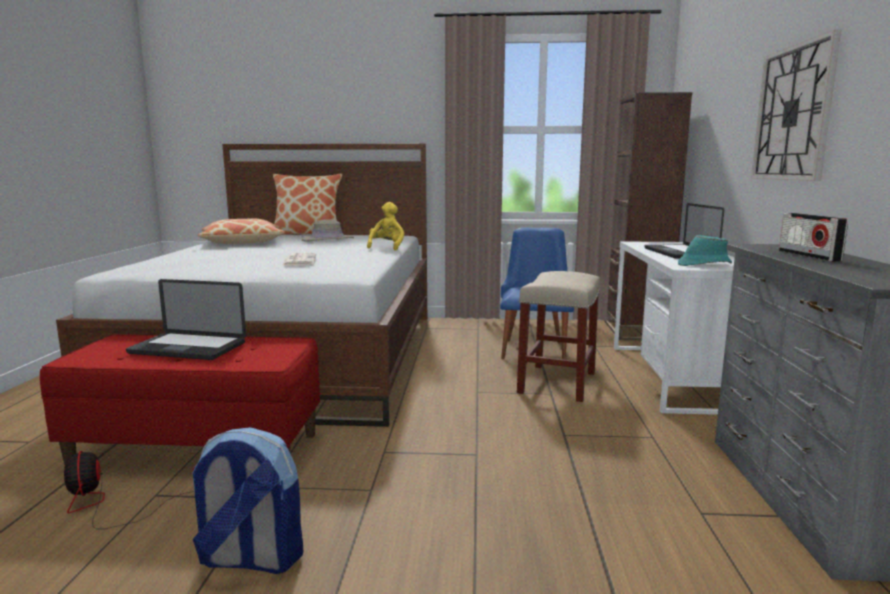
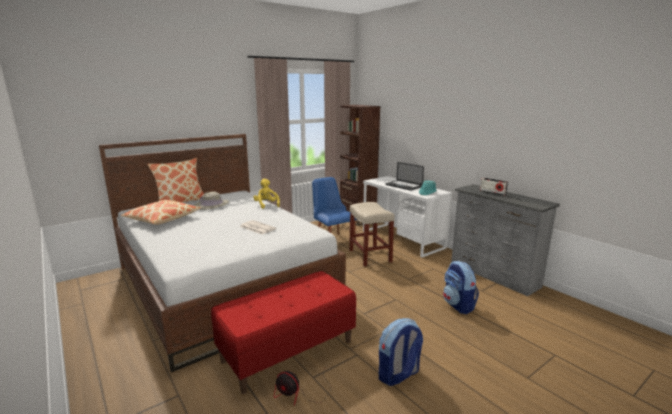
camera: 40 degrees left, 5 degrees up
(188, 348) = (282, 297): laptop -> none
(586, 514) = (458, 305): none -> backpack
(793, 113) = (455, 131): wall clock -> none

